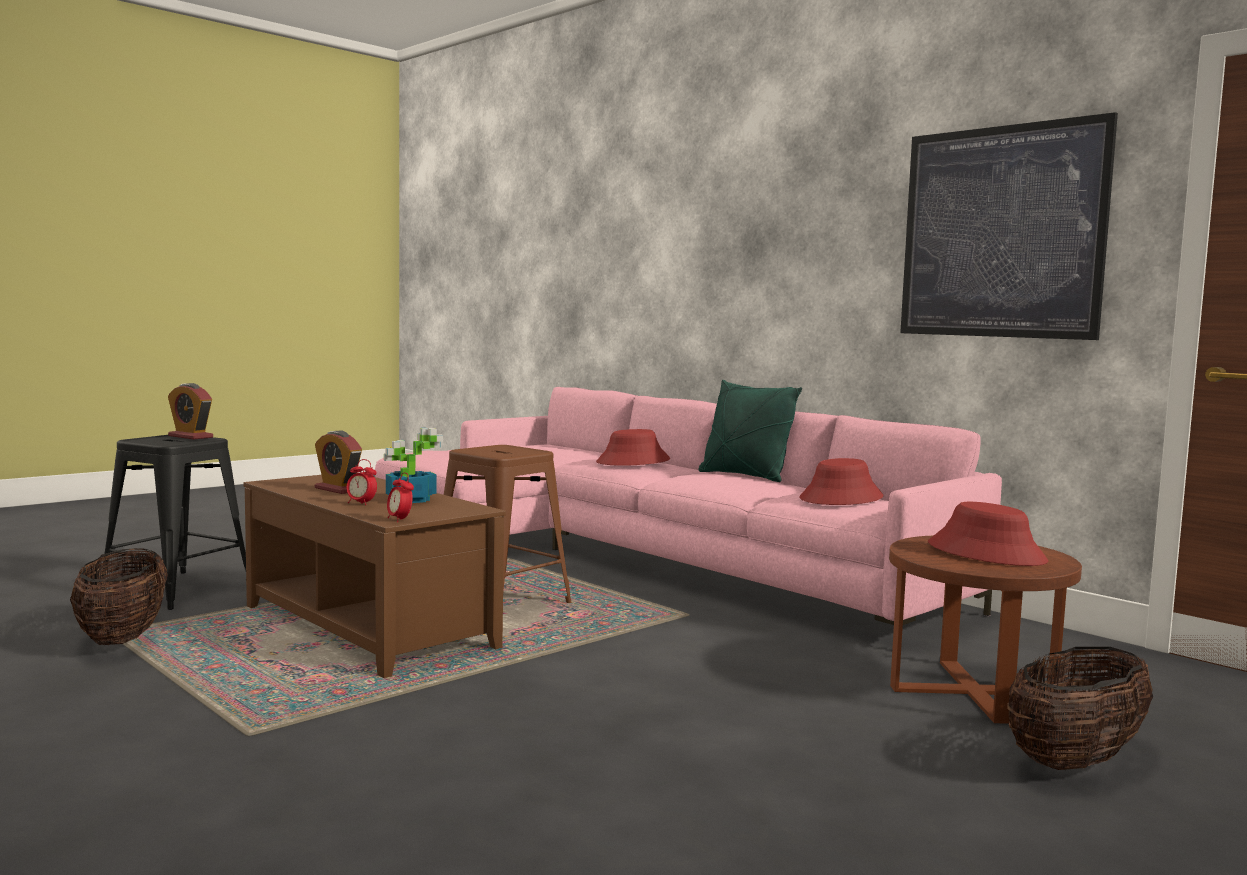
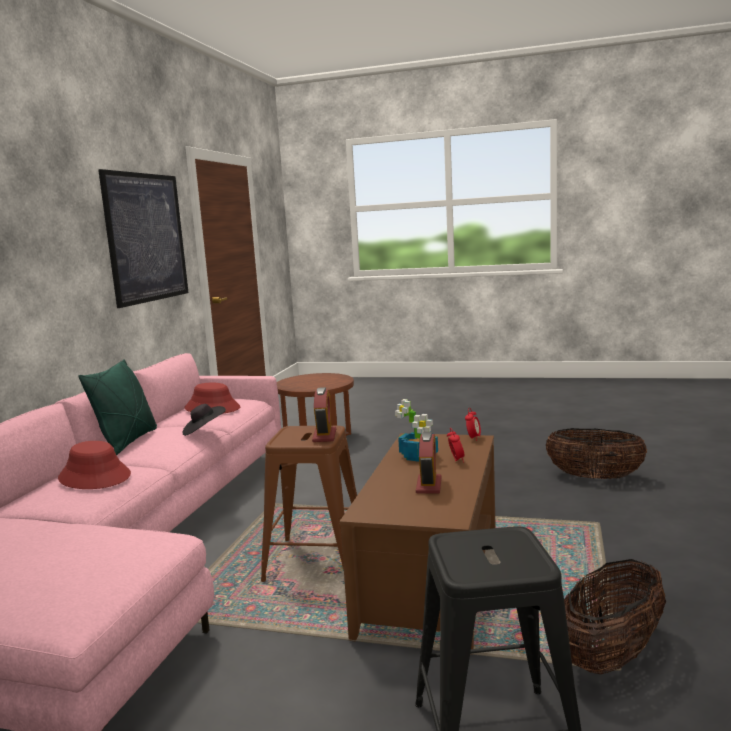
camera: 120 degrees left, 5 degrees up
(190, 436) = (459, 556): alarm clock -> alarm clock (324, 436)
(723, 486) = (204, 431): none -> black hat
(986, 553) = (312, 381): red hat -> none
(1075, 760) = (369, 424): basket -> basket (594, 477)

